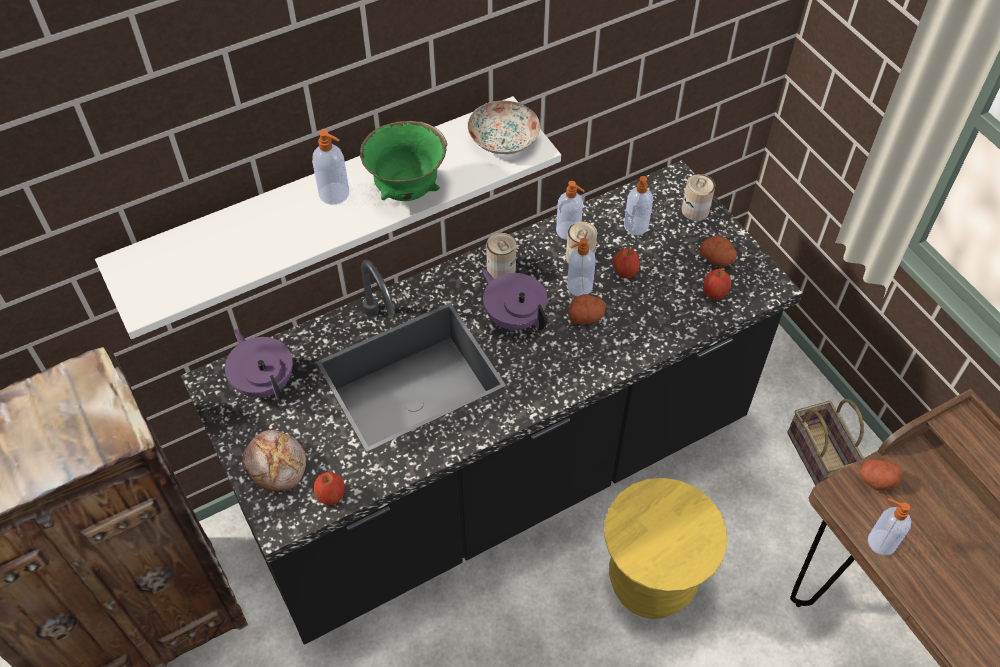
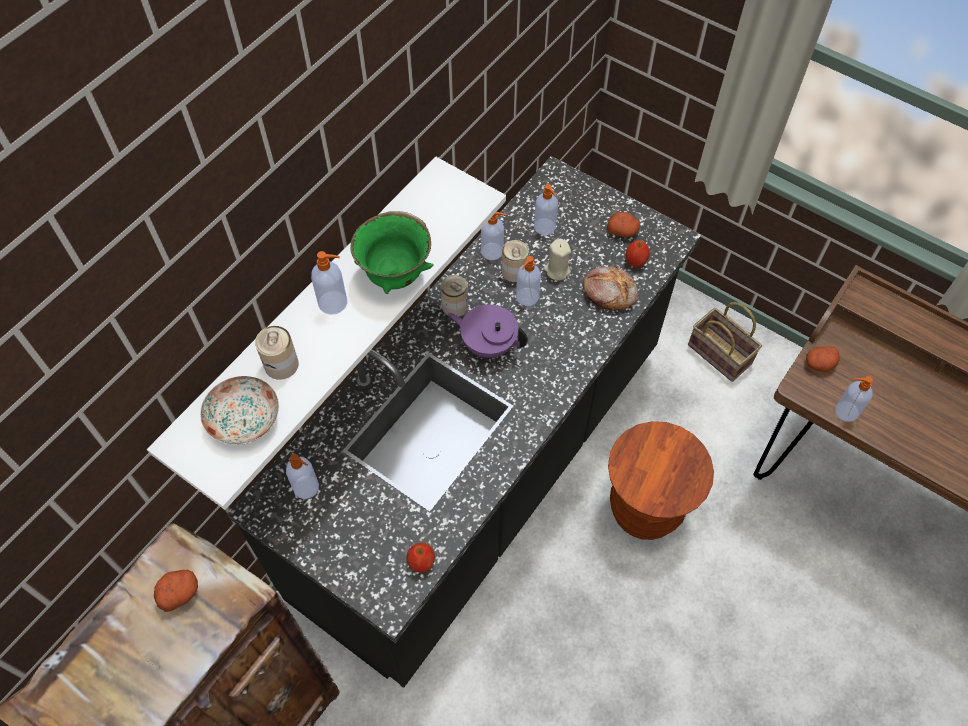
camera: 25 degrees left, 5 degrees up
(264, 382) = (307, 488): purple teapot -> soap dispenser
(277, 464) = (359, 555): bread -> bread (609, 292)
(504, 139) = (451, 198): plate -> plate (245, 418)
(586, 316) = (546, 320): potato -> potato (179, 592)
(625, 272) = (557, 270): apple -> beige candle
(651, 582) = (645, 509): yellow stool -> brown stool
(695, 210) = (584, 195): can -> can (281, 364)

